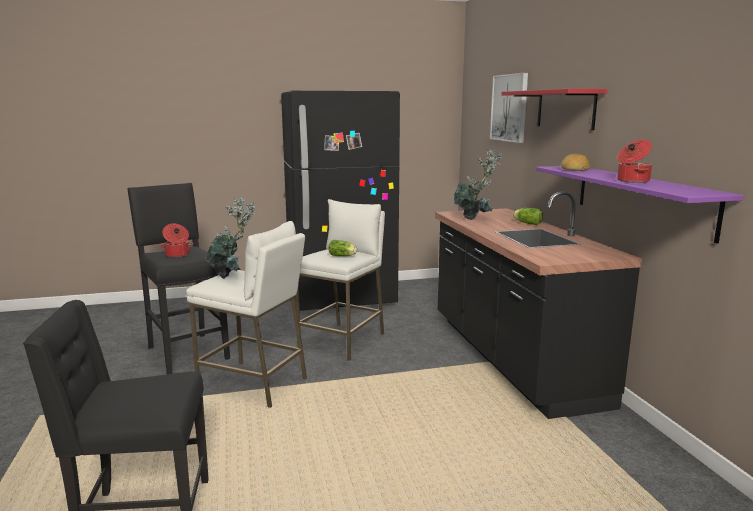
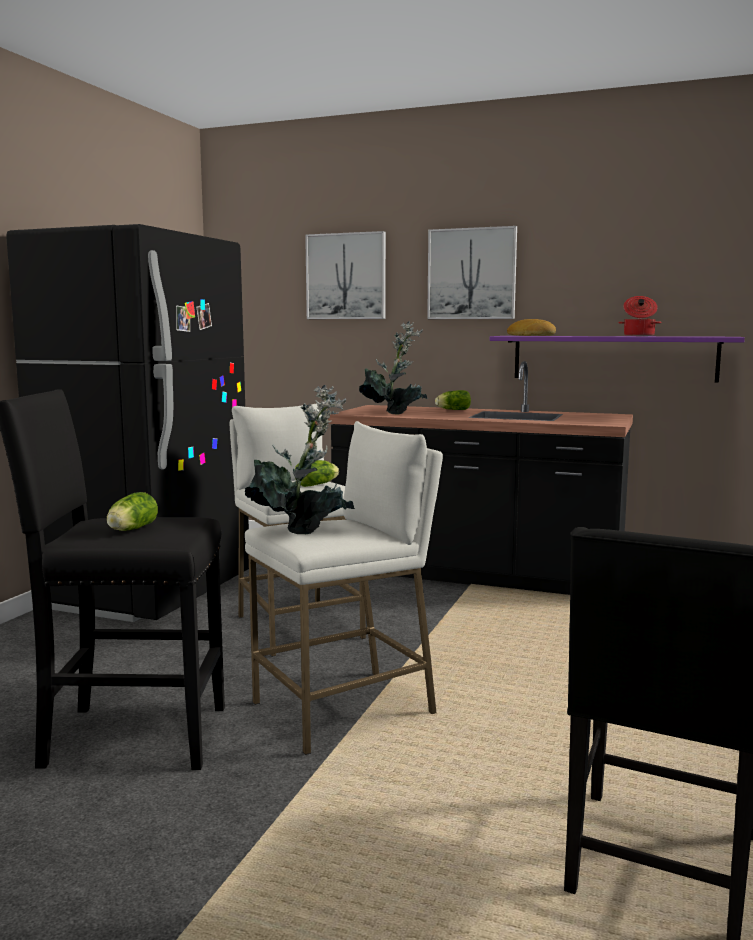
camera: 55 degrees left, 5 degrees down
(177, 255) = (130, 530): cooking pot -> lettuce
(565, 109) = (472, 274): red shelf -> picture

